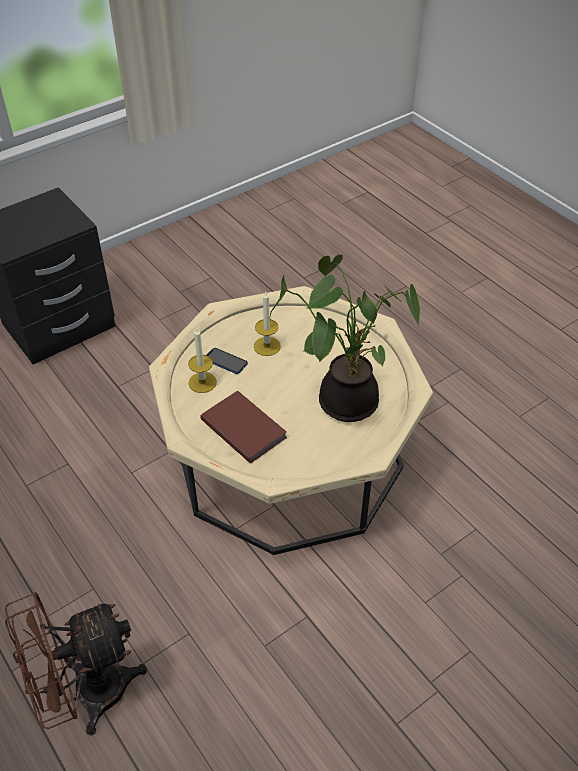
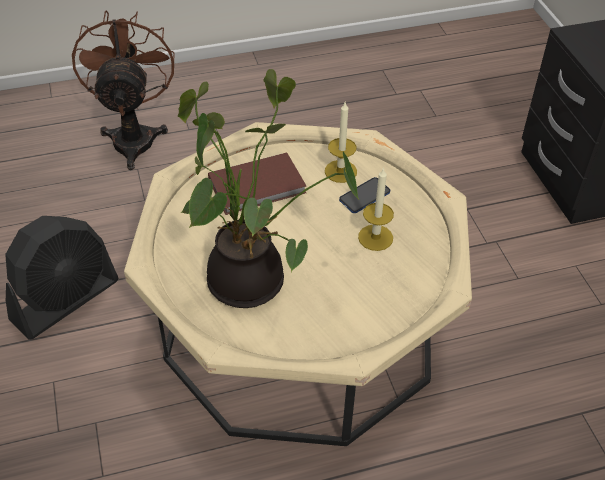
camera: 110 degrees right, 0 degrees up
(342, 638) = (66, 300): none -> black fan

